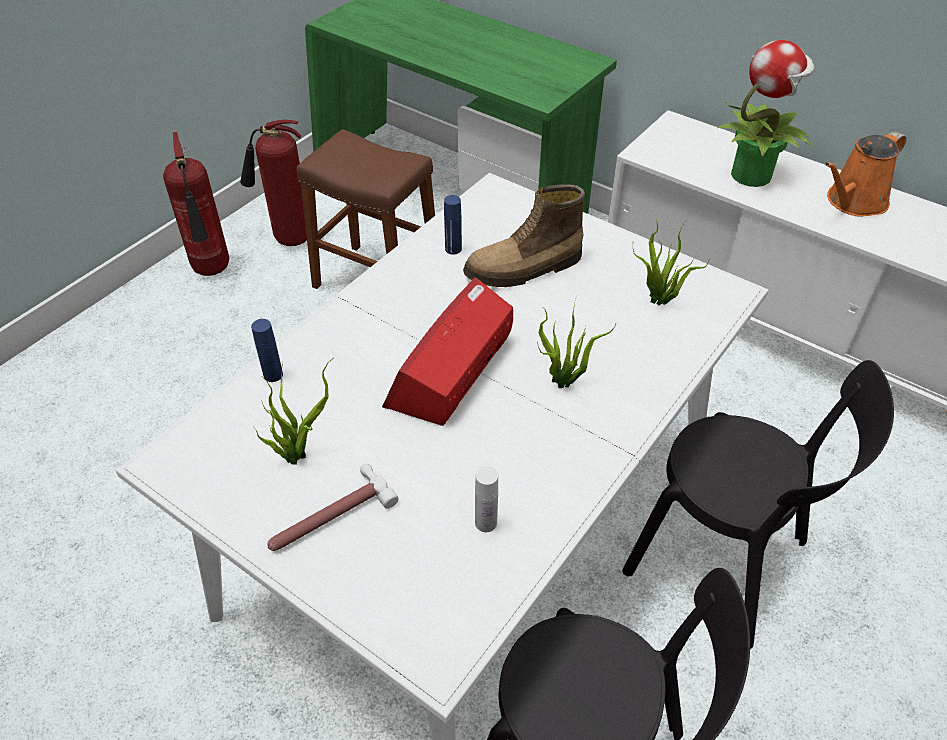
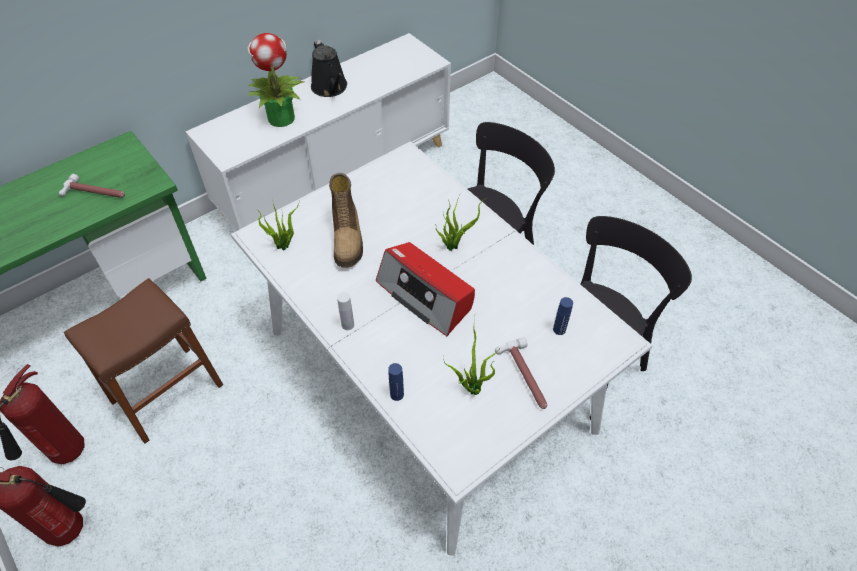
camera: 75 degrees left, 5 degrees up
(453, 249) = (310, 271): blue bottle -> blue bottle (559, 329)
(486, 523) = (544, 303): white bottle -> white bottle (347, 325)
(505, 68) = (95, 193): none -> hammer
(659, 301) = (403, 186): potted plant -> potted plant (284, 246)
(853, 202) = (330, 88): orange watering can -> black watering can

